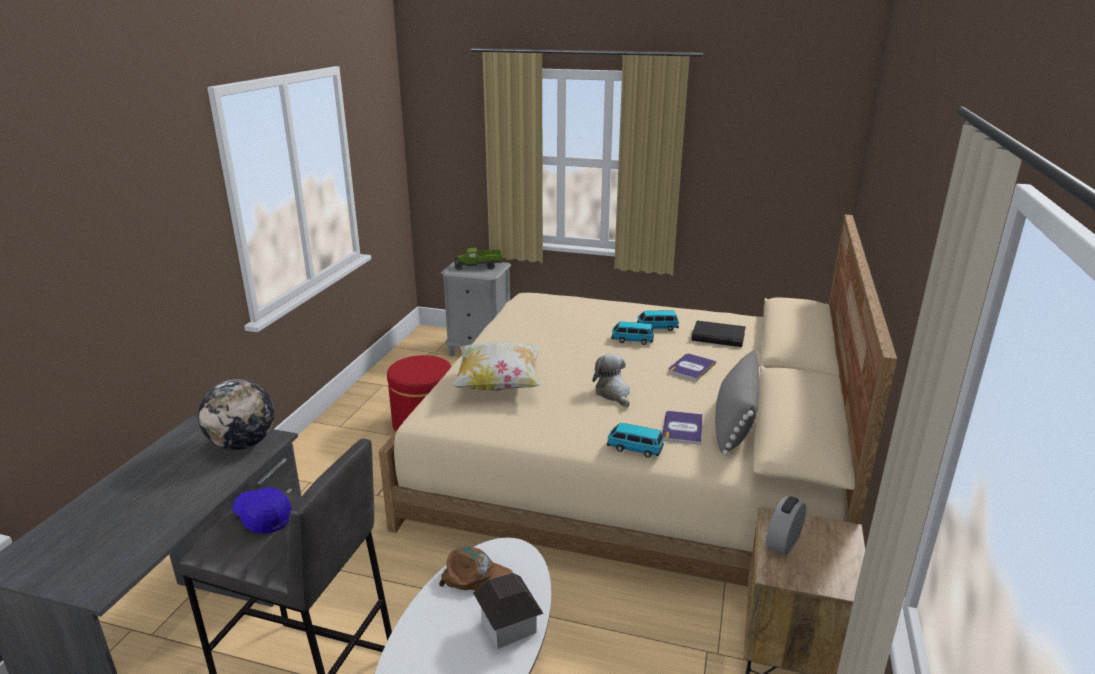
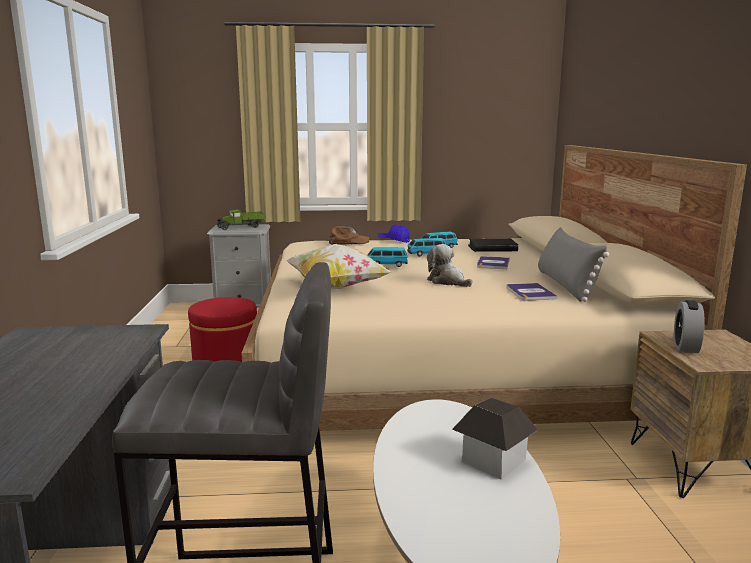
camera: 20 degrees left, 10 degrees down
(243, 444) = (108, 337): globe -> none
(263, 517) = (202, 373): blue cap -> blue cap (394, 241)
(476, 577) = (423, 432): brown cap -> brown cap (348, 242)
(634, 448) = (506, 307): toy car -> toy car (386, 265)

